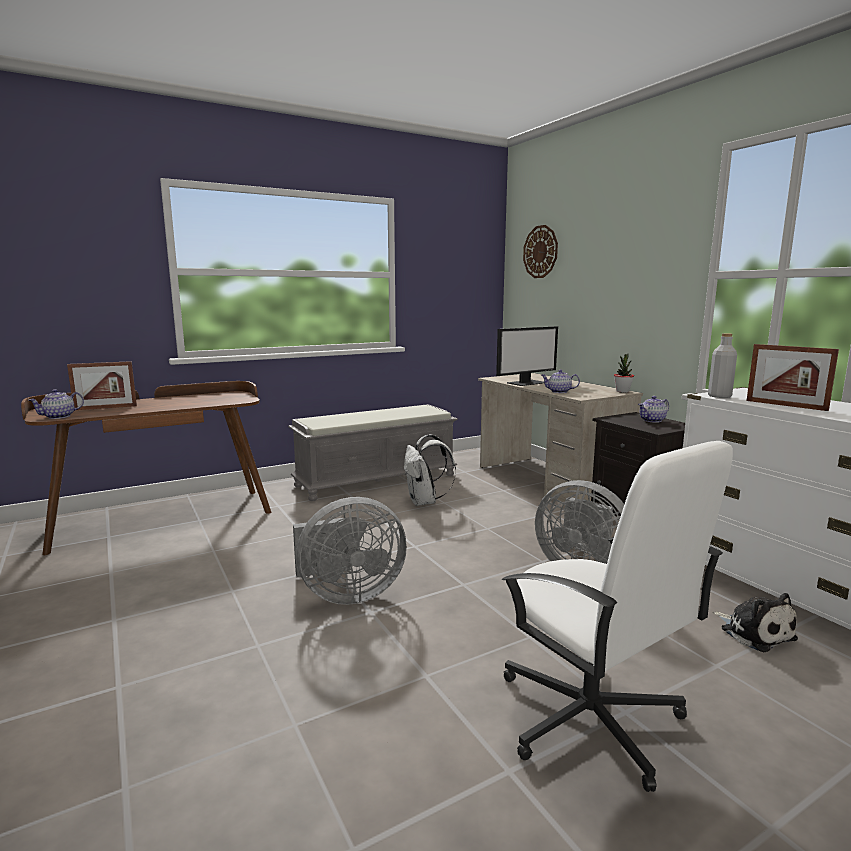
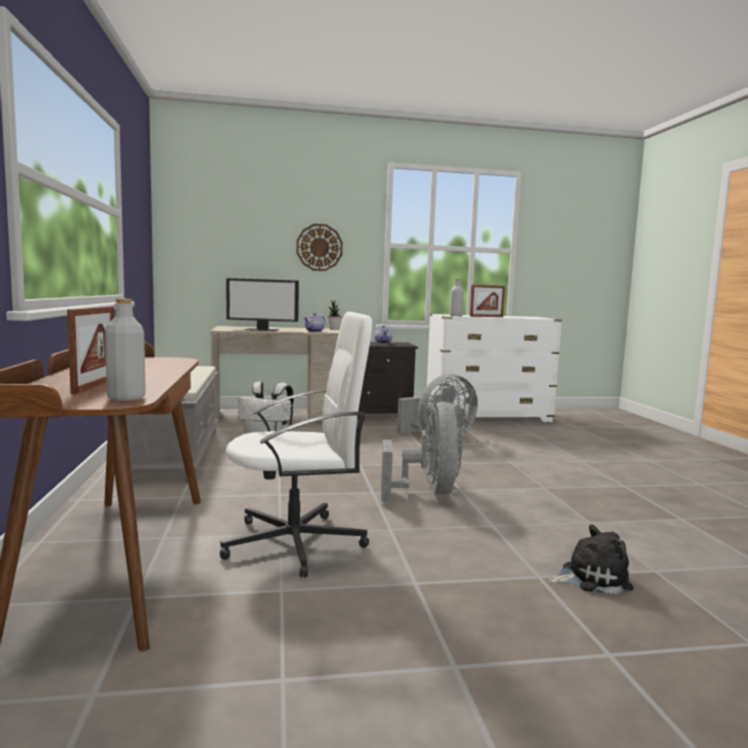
camera: 70 degrees left, 5 degrees down
(59, 417) = (126, 398): teapot -> grey bottle
(526, 383) = (262, 330): monitor -> monitor turned 105 degrees clockwise
(540, 252) = (212, 211): wall clock -> wall clock (319, 247)
(591, 719) = (586, 467): white office chair -> white office chair (296, 543)
(754, 632) = (521, 431): plush toy -> plush toy (591, 578)

